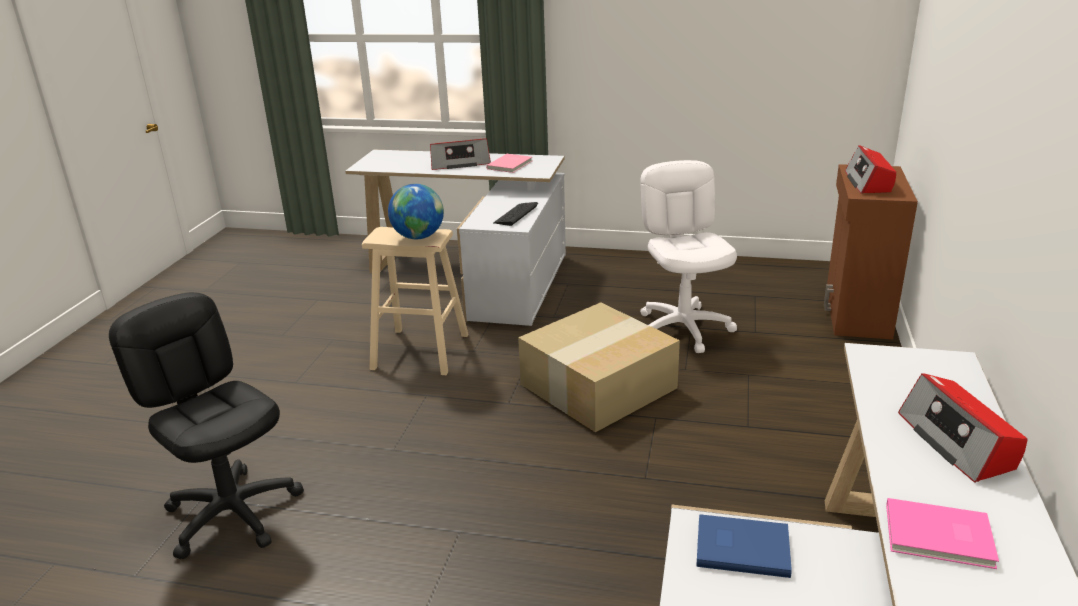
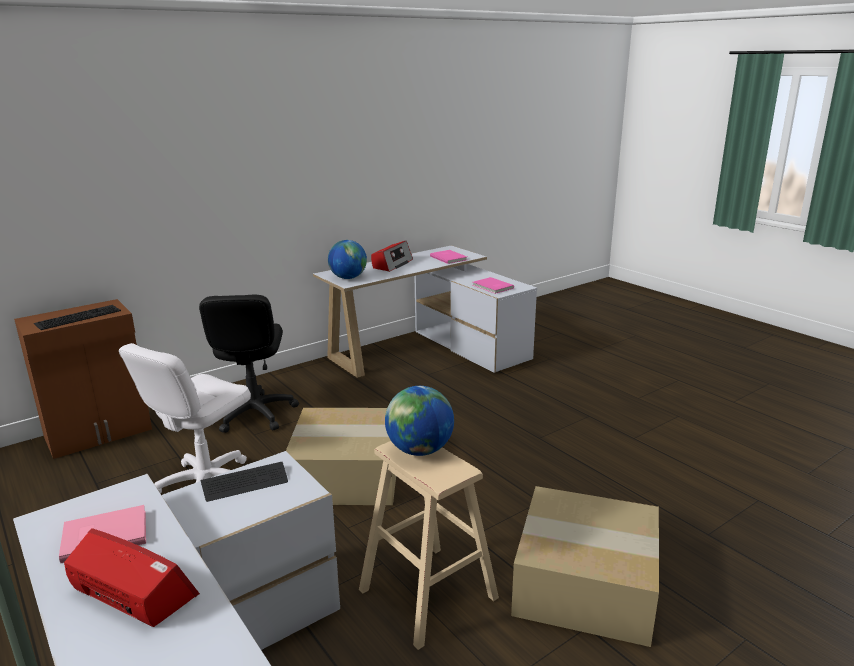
camera: 140 degrees left, 5 degrees down
(233, 513) = (682, 510): black office chair -> black office chair (254, 414)
(311, 403) = (583, 585): none -> cardboard box
(741, 546) = (492, 287): blue book -> pink book
(868, 182) = (78, 316): radio -> keyboard
(901, 365) = (348, 278): none -> globe

